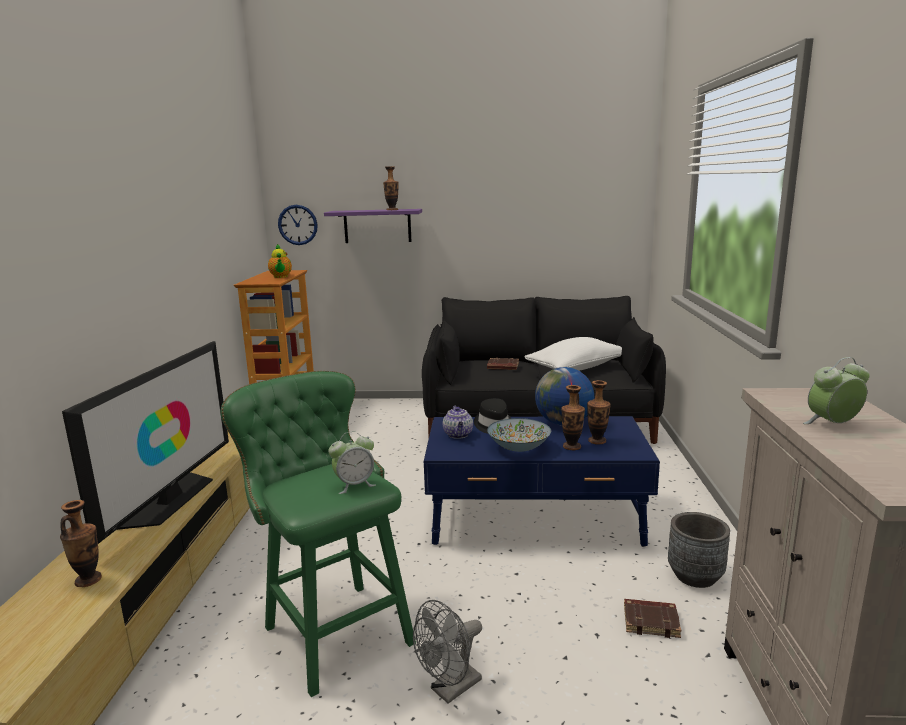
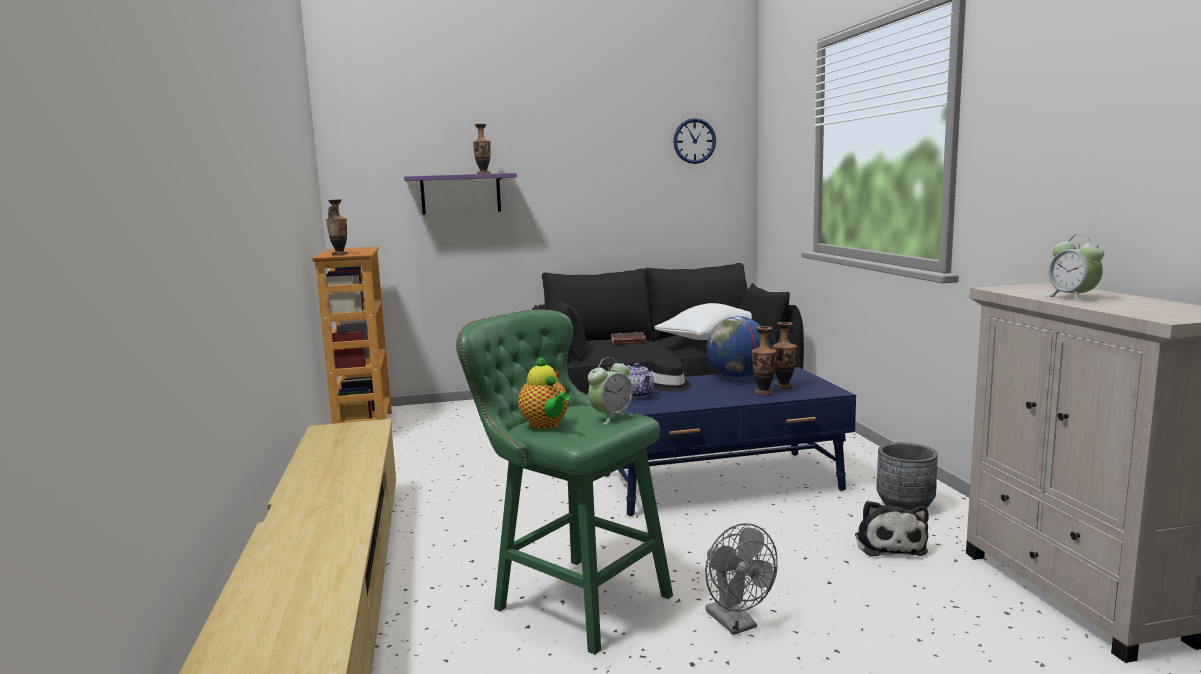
camera: 15 degrees left, 5 degrees down
(88, 580) = (312, 559): vase -> vase (339, 254)
(170, 499) = (338, 485): television -> none
(280, 277) = (359, 251): teapot -> teapot (546, 425)
(298, 225) = (363, 194): wall clock -> wall clock (694, 141)
(450, 690) = (736, 624): grey fan -> grey fan turned 60 degrees counterclockwise
(519, 448) = (712, 398): bowl -> none
(651, 621) = (889, 544): brown book -> plush toy
(832, 424) = (1072, 297): alarm clock -> alarm clock turned 75 degrees counterclockwise

